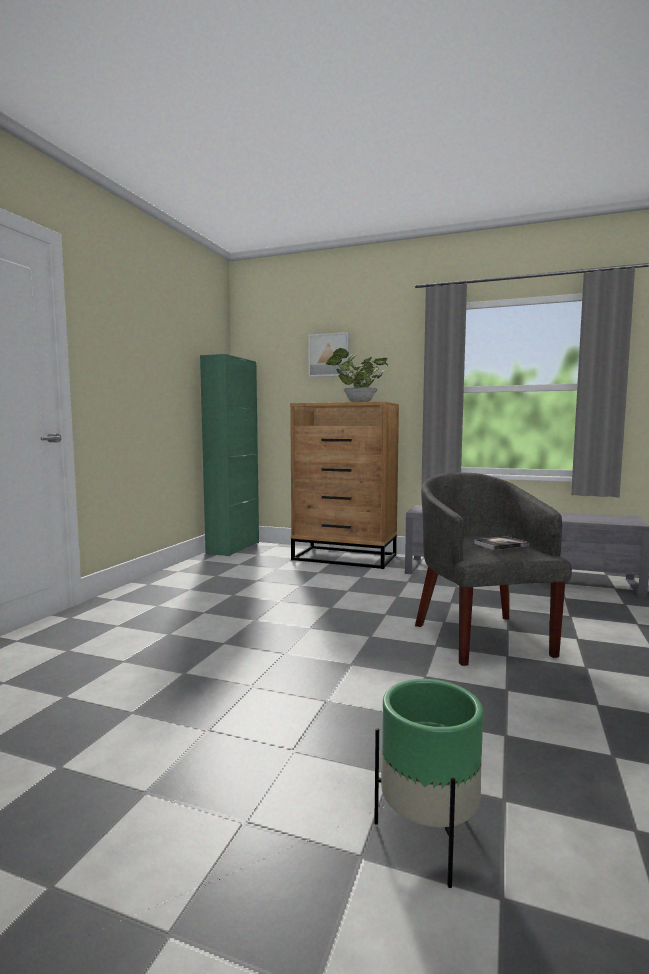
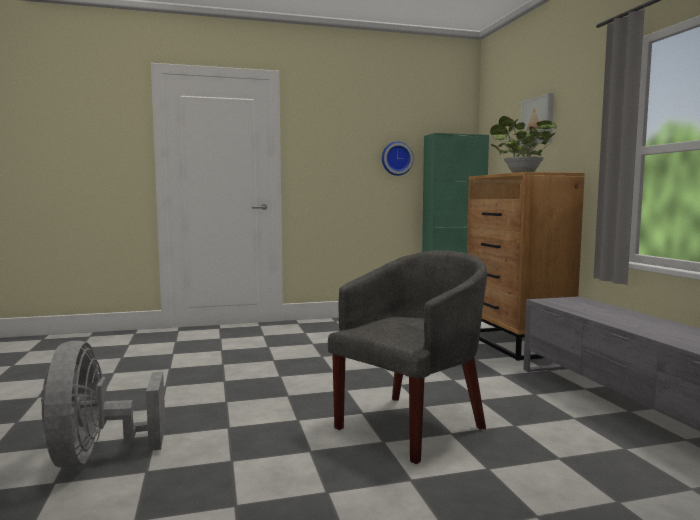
camera: 55 degrees right, 0 degrees up
(178, 378) = (396, 158): none -> wall clock
(429, 838) = (96, 456): green planter -> grey fan
(500, 544) = (393, 325): book -> none

